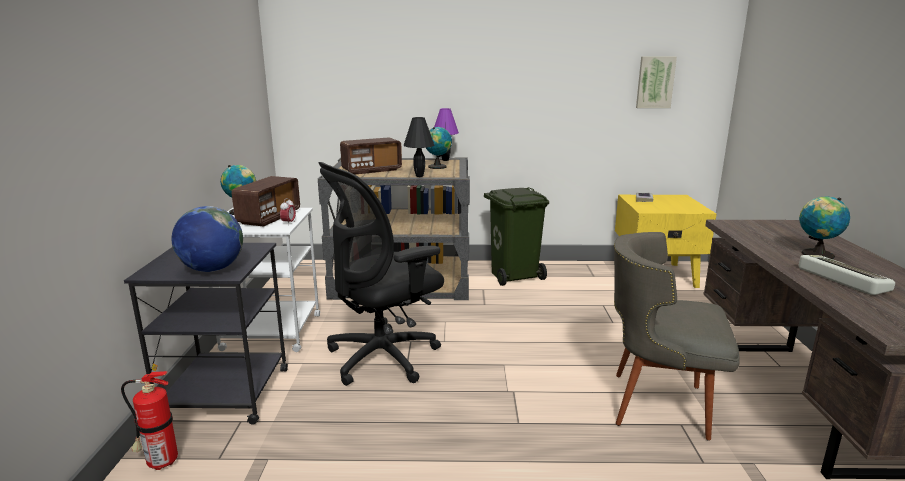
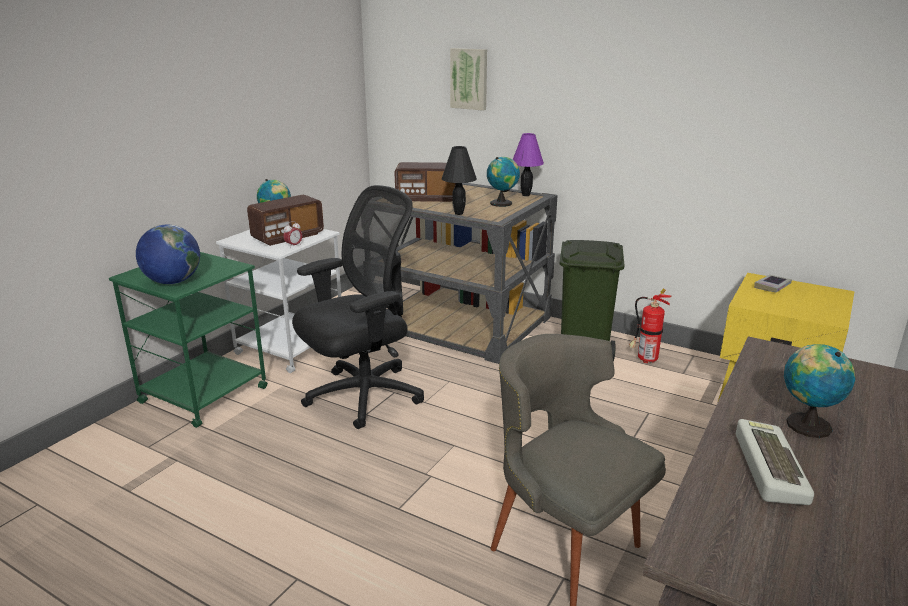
camera: 30 degrees right, 5 degrees up
(159, 463) = (111, 435): fire extinguisher -> fire extinguisher (644, 359)
(227, 392) = (205, 393): black cart -> green cart
(387, 354) = (359, 399): black office chair -> black office chair turned 150 degrees clockwise
(655, 82) = (819, 122): picture -> picture (469, 79)

